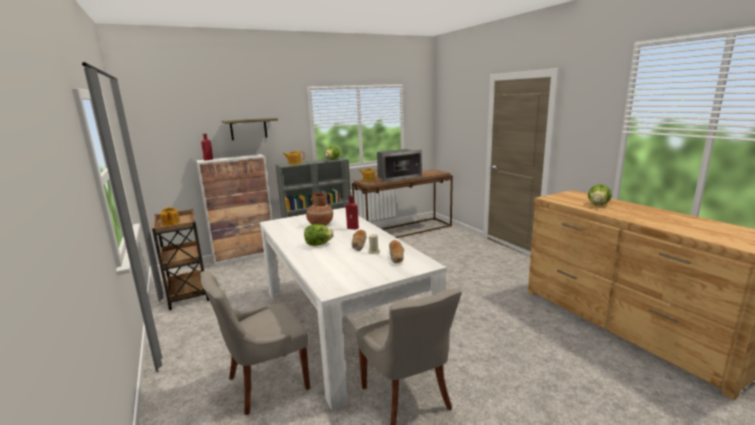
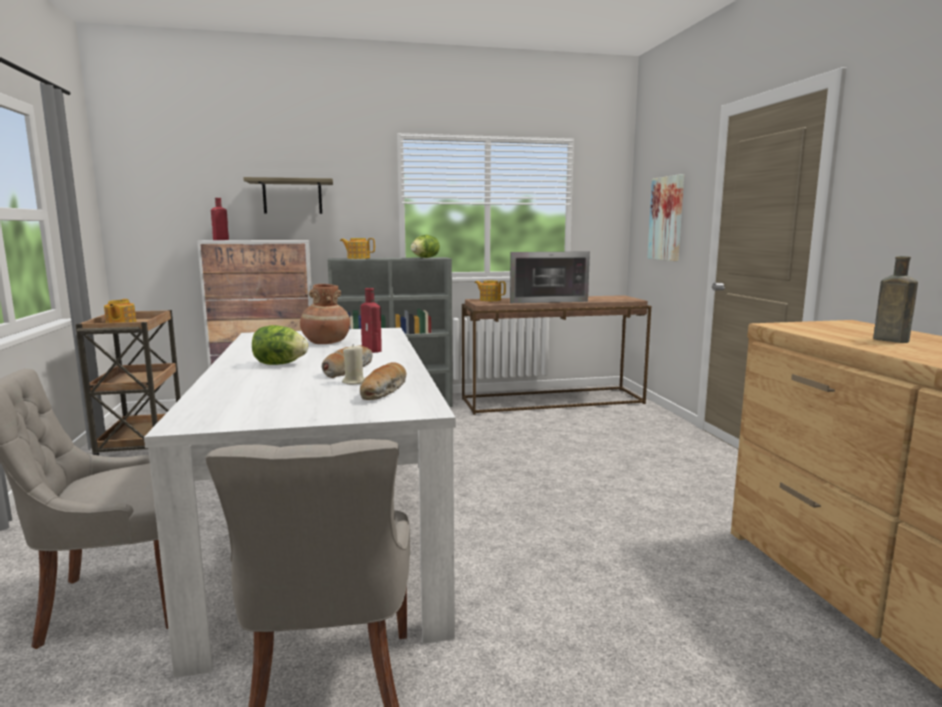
camera: 15 degrees right, 5 degrees down
(458, 129) = (667, 218): none -> picture
(598, 204) = (888, 340): lettuce -> brown bottle

